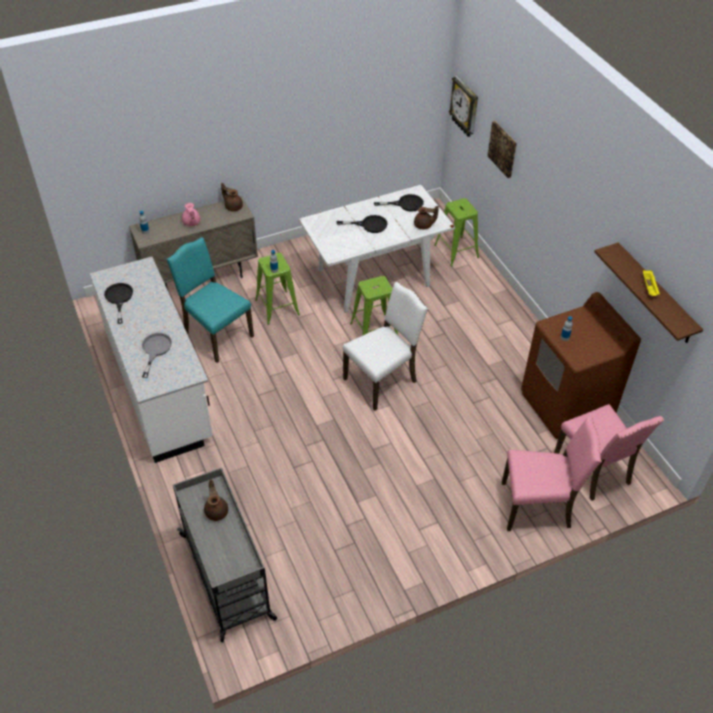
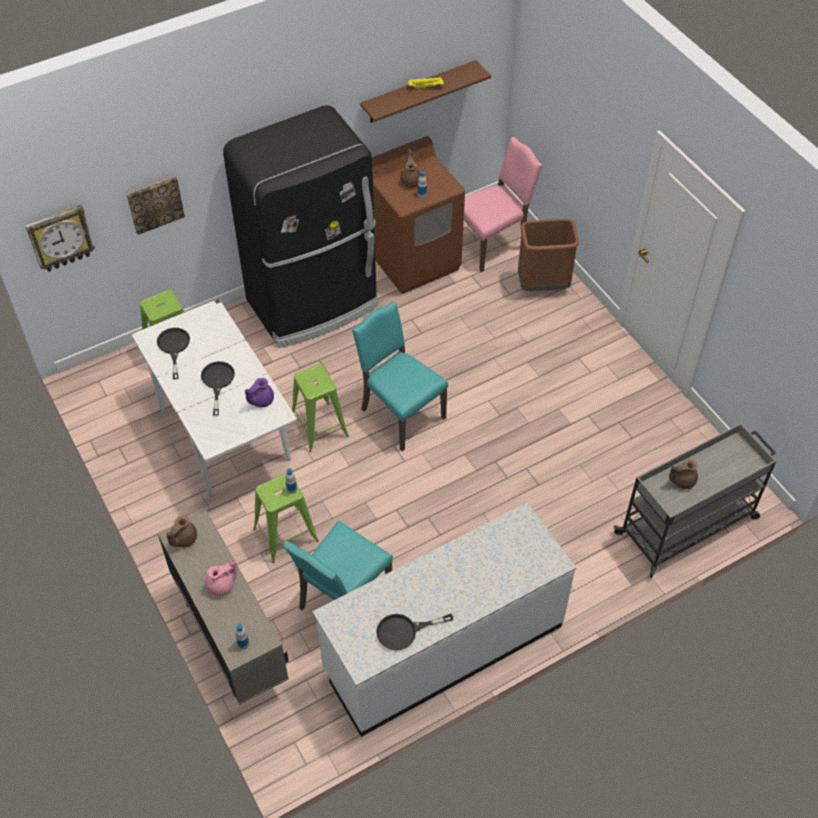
camera: 95 degrees left, 5 degrees up
(155, 350) = (491, 566): grey frying pan -> none
(348, 246) = (260, 400): none -> purple teapot
(382, 380) = (400, 413): white chair -> turquoise chair
(424, 225) = (217, 327): brown teapot -> brown teapot (411, 181)
(508, 333) = (314, 304): none -> black fridge
(537, 506) = (543, 284): pink chair -> brown trash can

